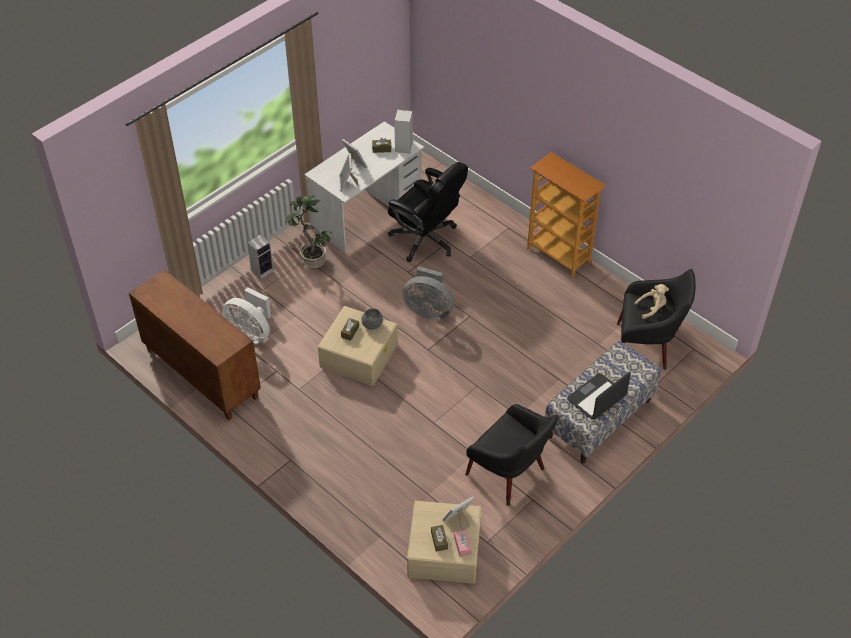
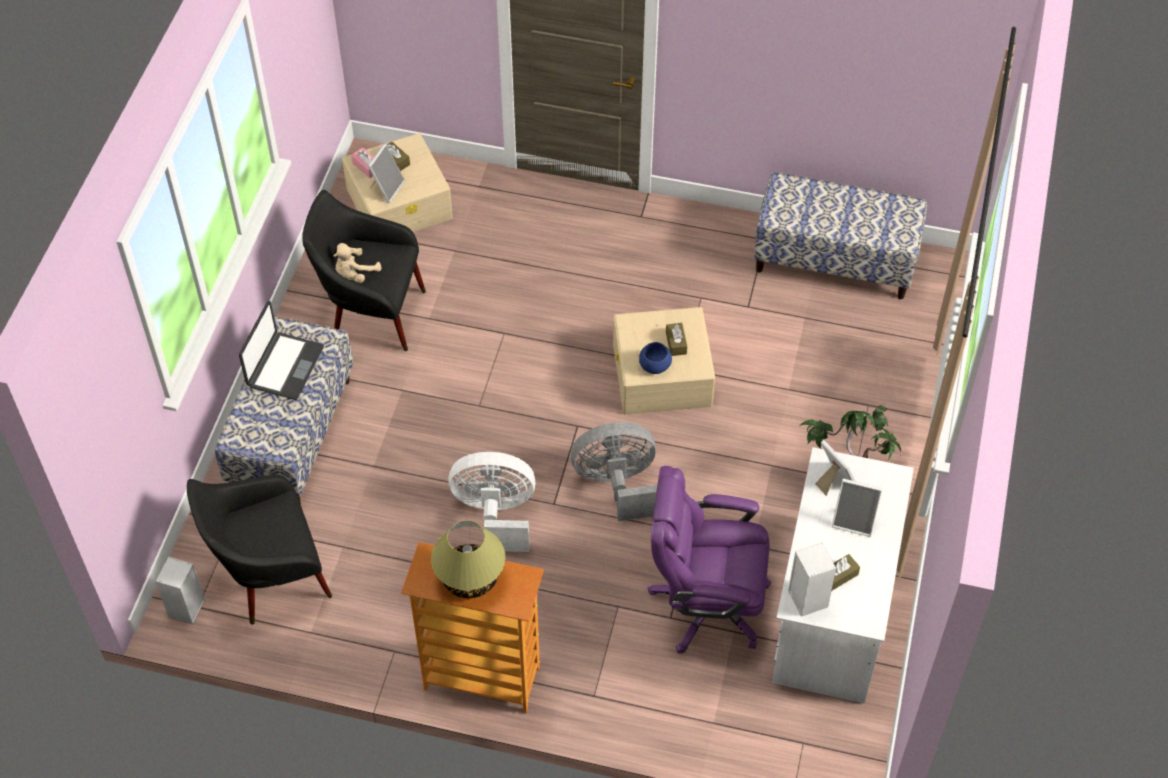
camera: 150 degrees right, 5 degrees up
(201, 374) = (835, 261): brown cabinet -> bench
(251, 332) = (824, 339): white fan -> white fan (496, 514)
(263, 270) = (895, 434): speaker -> speaker (187, 610)
(372, 325) = (654, 366): grey bowl -> blue bowl
(426, 240) = (706, 604): black office chair -> purple office chair
(568, 177) = (469, 577): none -> table lamp
(652, 308) = (264, 541): beige plush toy -> beige plush toy (354, 274)

